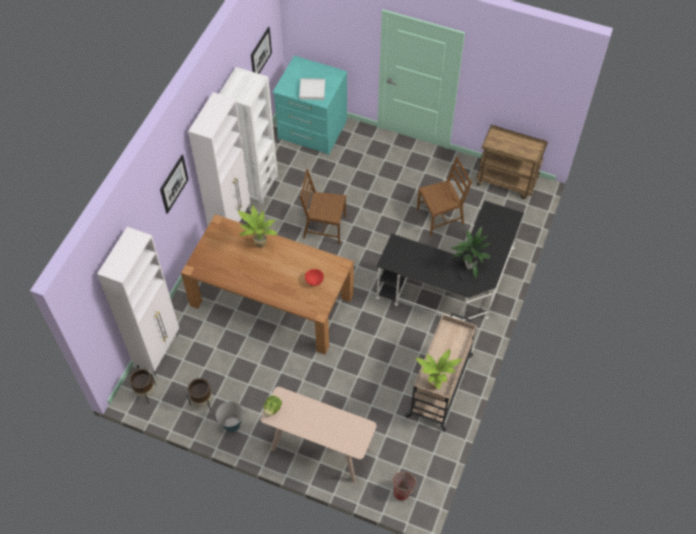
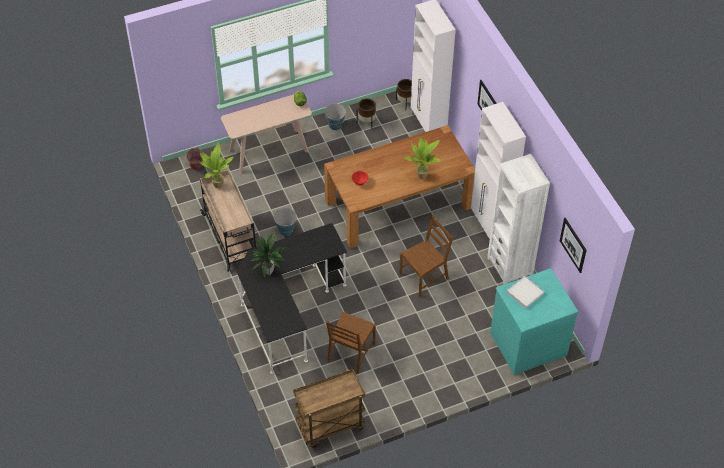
camera: 135 degrees right, 5 degrees down
(387, 354) = (286, 230): none -> bucket

